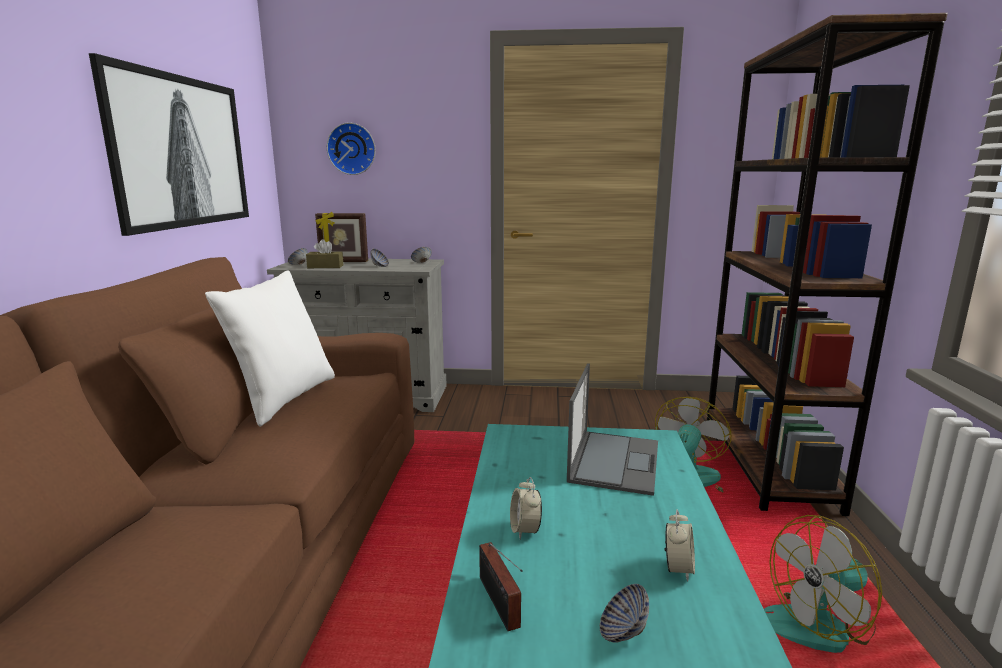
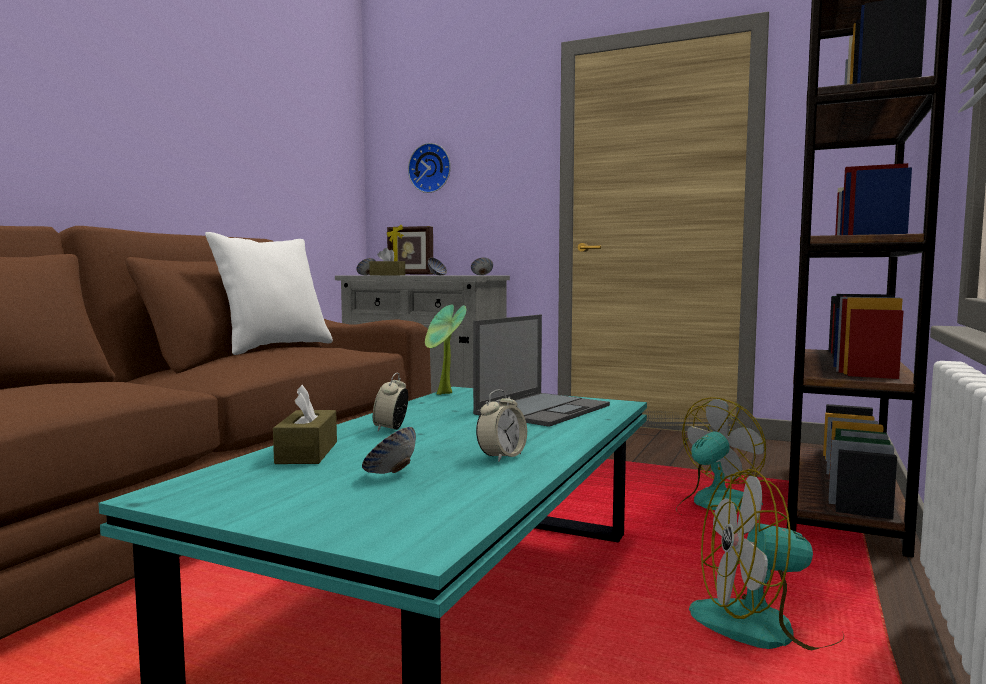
camera: 20 degrees right, 10 degrees down
(182, 152) = (262, 158): picture -> none
(498, 443) = (444, 394): none -> potted plant
(499, 605) = (307, 452): radio -> brown tissue box

